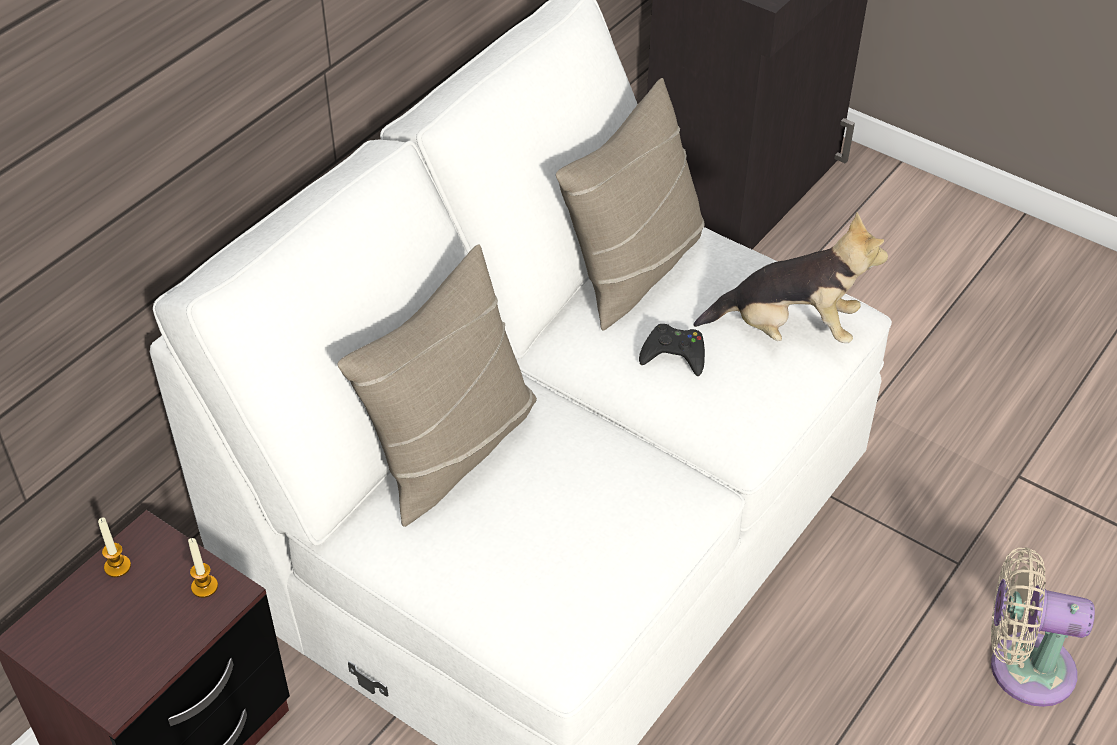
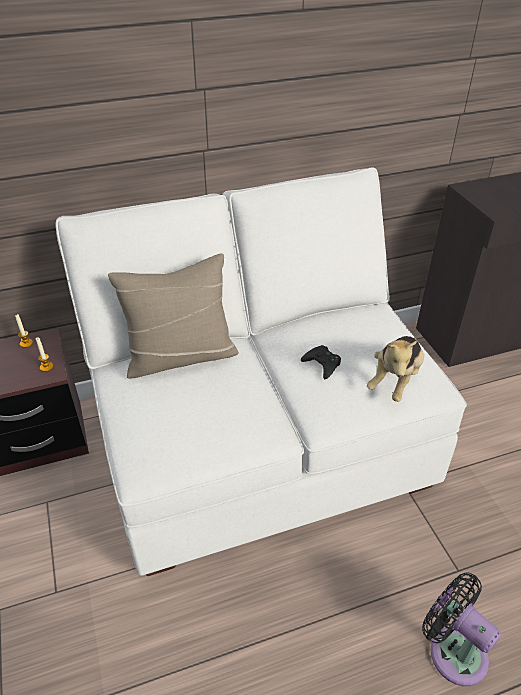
camera: 35 degrees right, 5 degrees down
(634, 268) = (340, 319): beige pillow -> none
(789, 330) = (395, 380): plush toy -> plush toy turned 75 degrees clockwise
(1022, 667) = (453, 650): beige fan -> black fan

